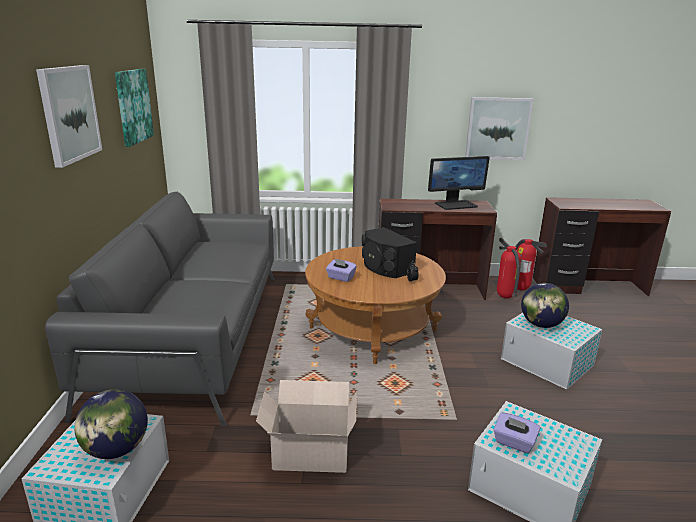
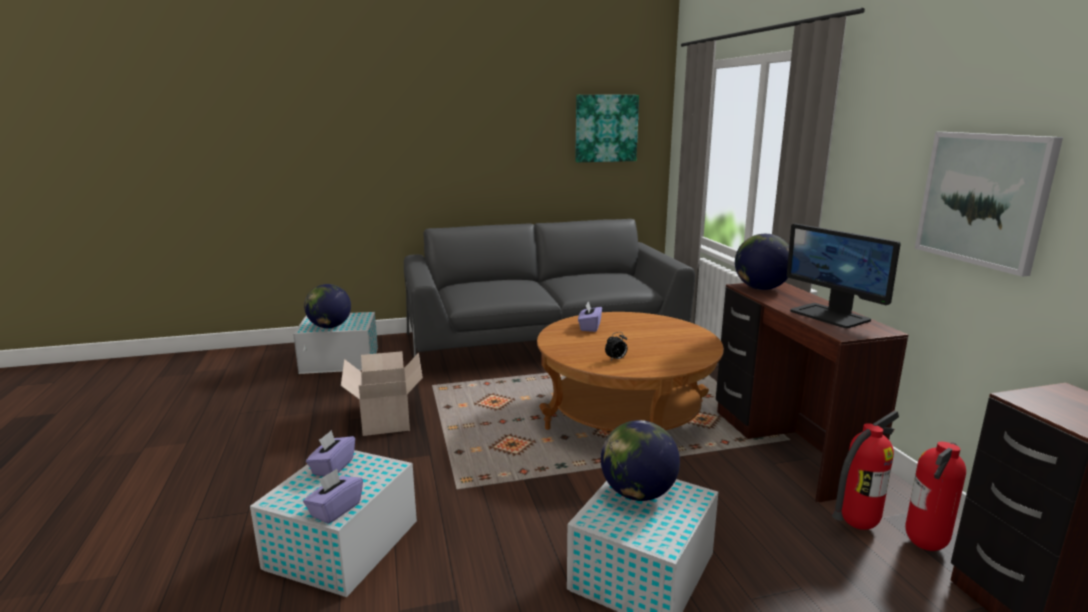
camera: 75 degrees right, 5 degrees down
(69, 114) = (488, 121): picture -> none
(385, 267) = (645, 343): black speaker -> none
(397, 205) = (761, 288): none -> globe
(577, 441) = (335, 510): none -> purple tissue box

